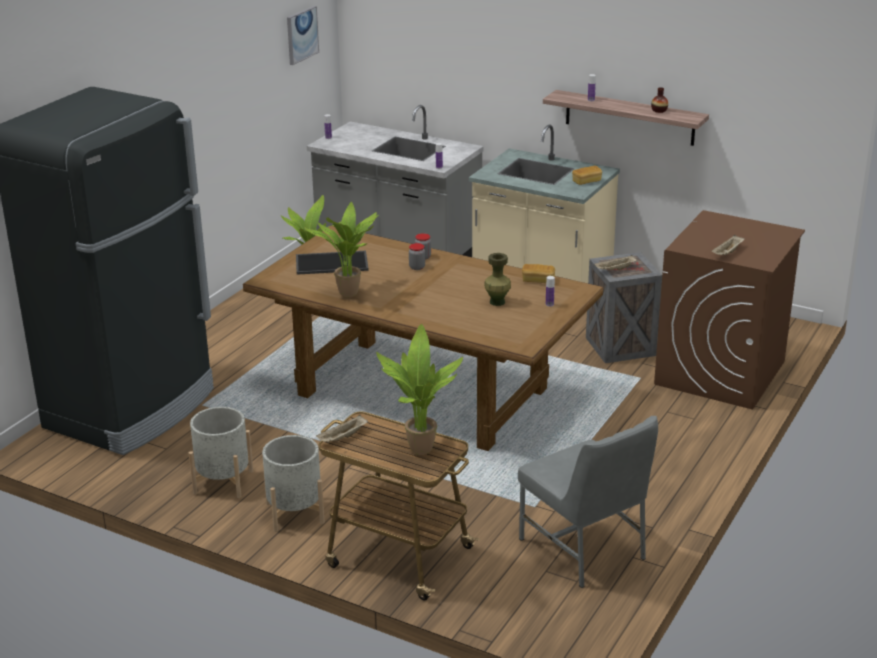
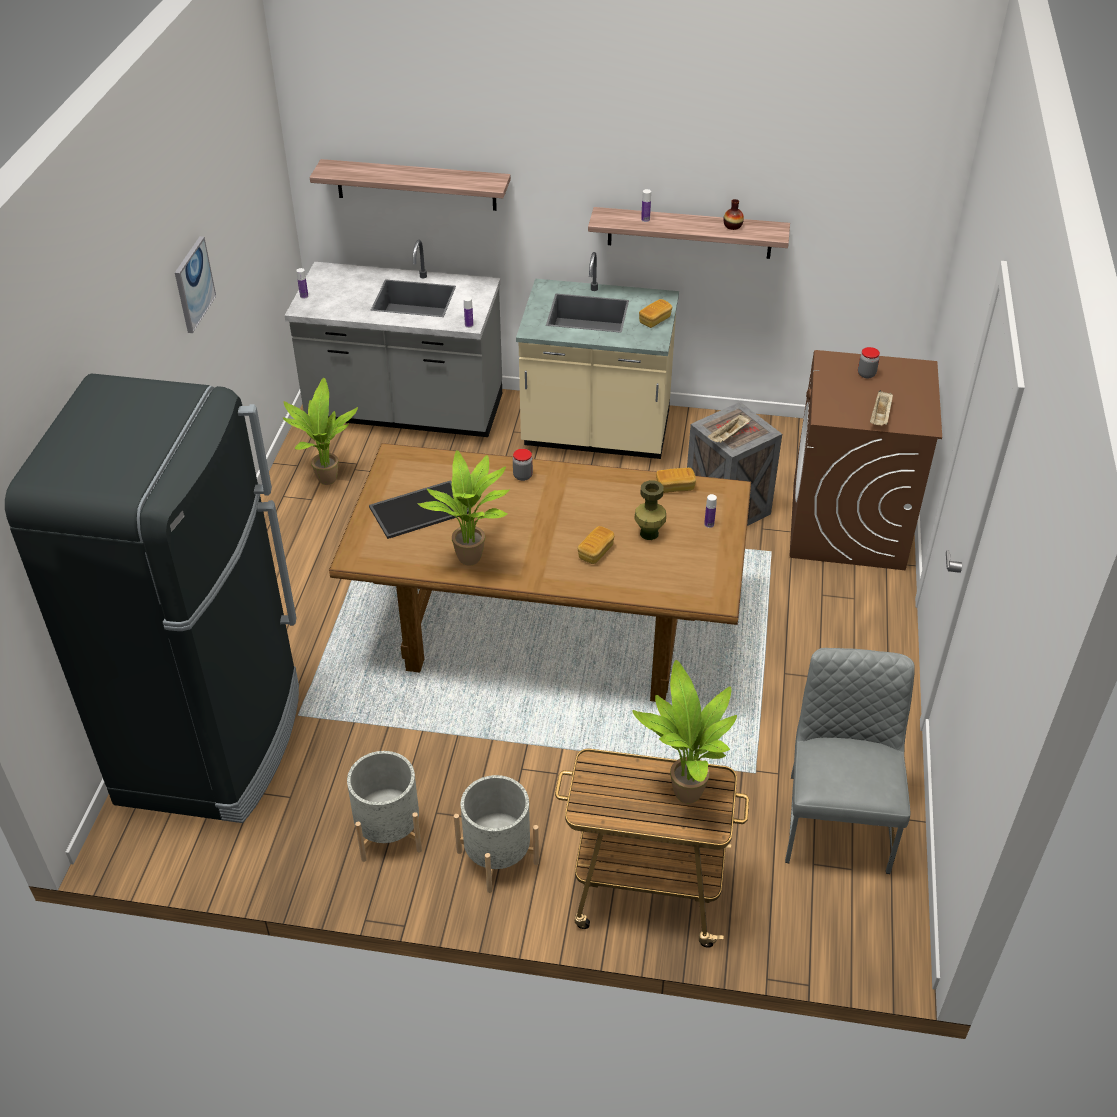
camera: 20 degrees left, 15 degrees up
(302, 35) = (257, 178): picture -> picture (193, 284)
(343, 438) = (587, 799): beige tray -> none
(417, 267) = (525, 495): jar -> jar (866, 374)
(426, 62) = (416, 185): none -> shelf
(447, 305) = (595, 552): none -> bread
(584, 549) = (836, 820): grey chair -> grey chair turned 120 degrees counterclockwise

